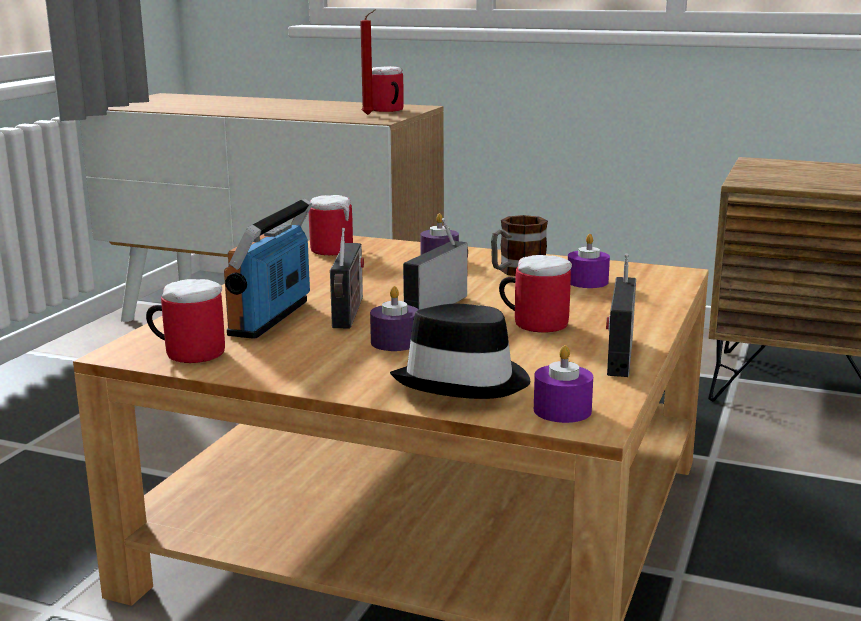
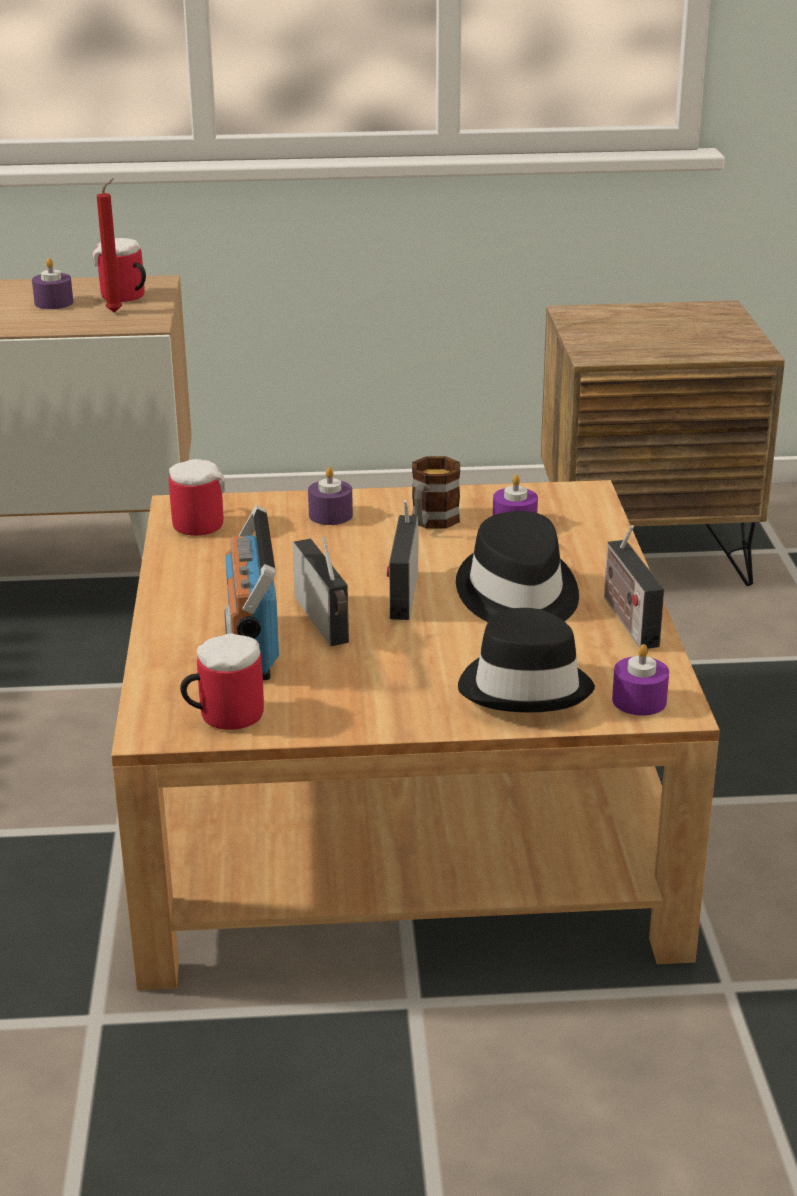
camera: 25 degrees left, 10 degrees up
(395, 342) = (412, 651): purple candle -> purple candle (54, 303)
(533, 323) = (517, 595): mug -> black hat

